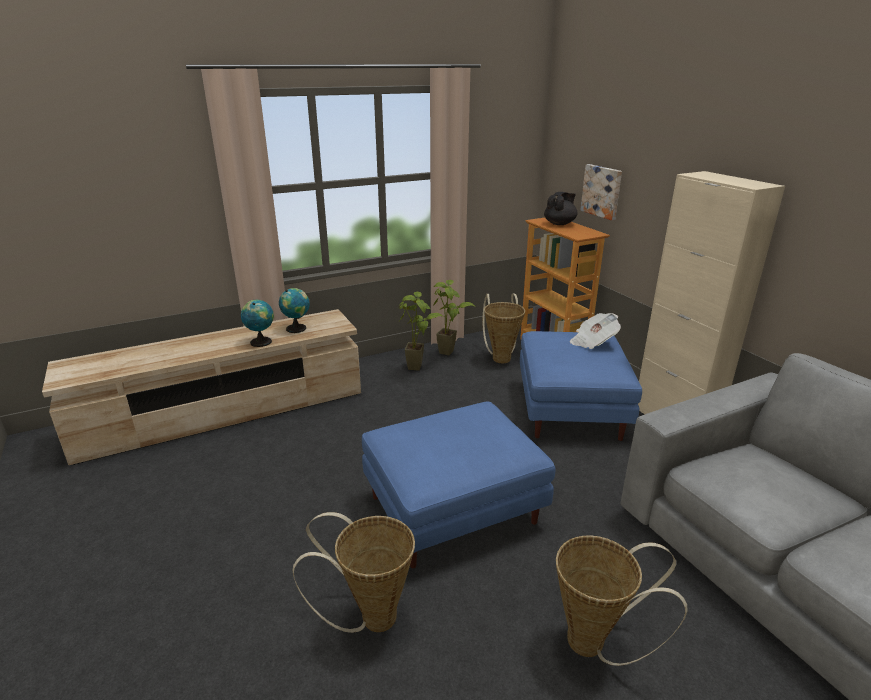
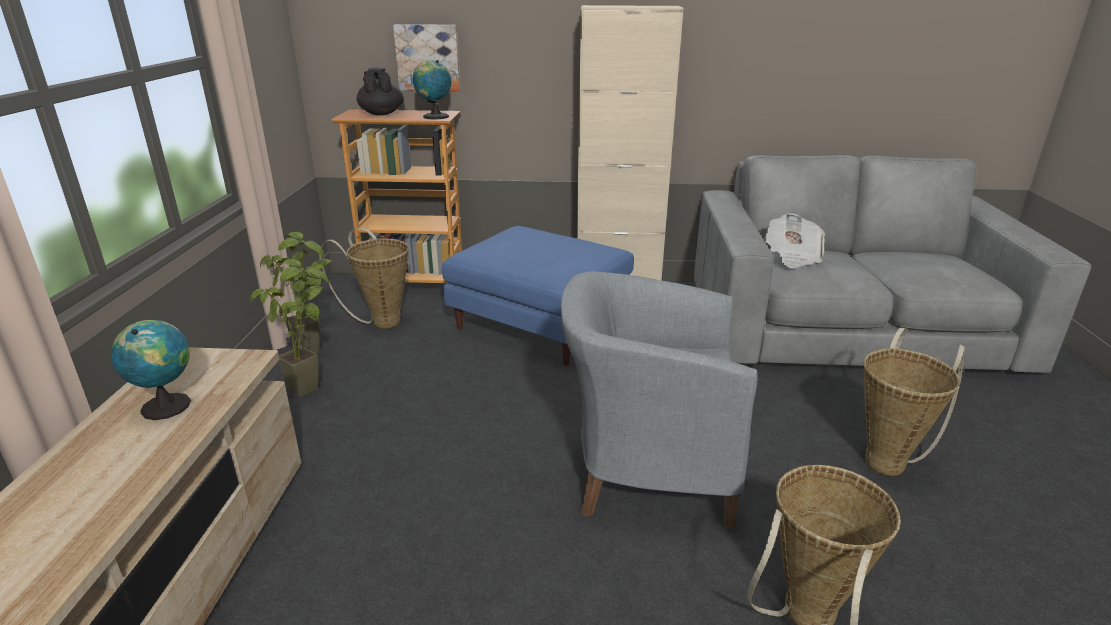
camera: 60 degrees left, 0 degrees up
(261, 341) = (146, 461): globe -> globe (434, 116)
(454, 508) = (645, 472): blue ottoman -> grey armchair
(593, 342) = (532, 235): newspaper -> newspaper (792, 257)

